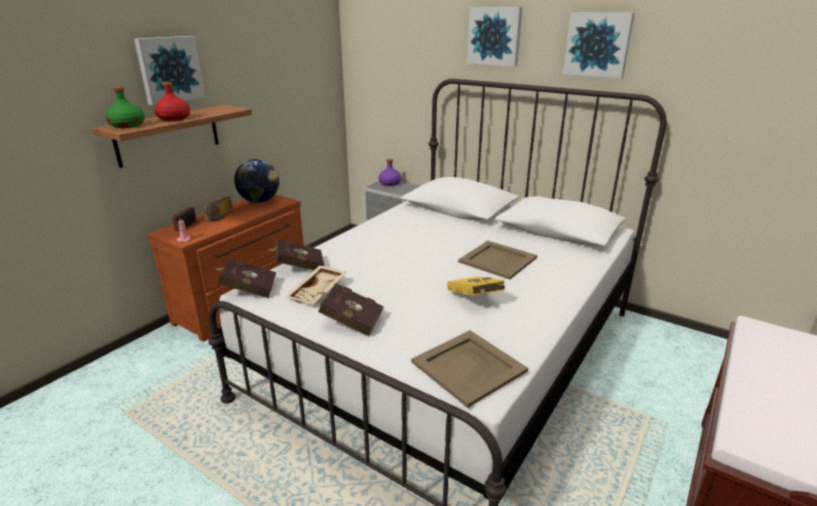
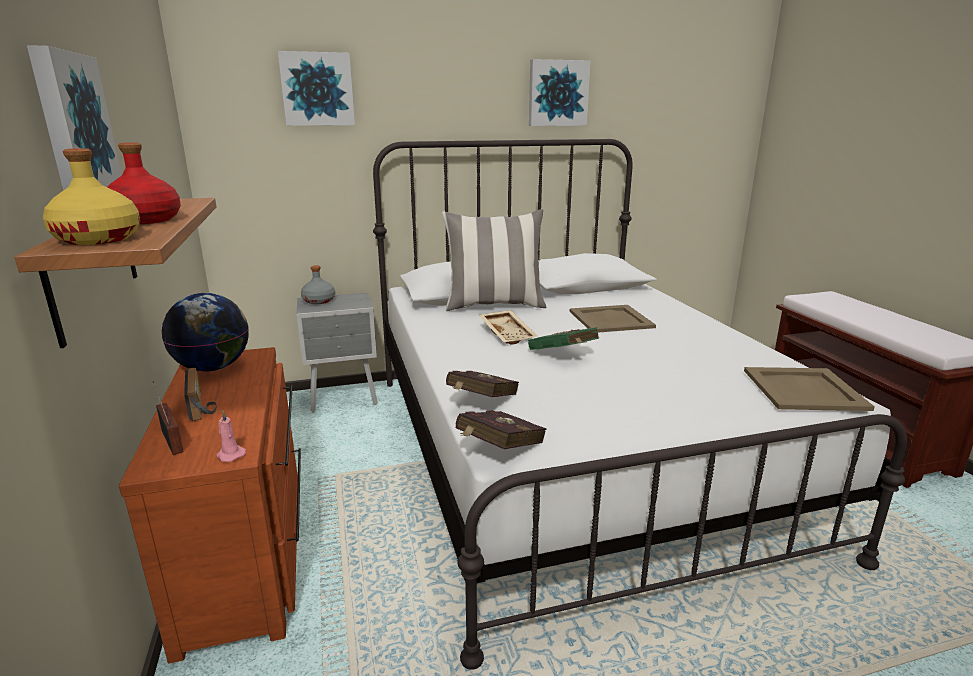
camera: 50 degrees left, 5 degrees down
(128, 125) = (99, 239): green bottle -> yellow bottle
(318, 292) = (567, 410): beige tray -> beige tray (508, 334)
(350, 321) = (661, 414): red book -> none
(389, 183) = (318, 301): purple bottle -> grey bottle
(399, 266) = (563, 356): none -> green book
(454, 220) = (494, 305): none -> pillow
(475, 300) = (679, 351): yellow book -> none
(495, 36) = (443, 87): picture -> picture (317, 89)

